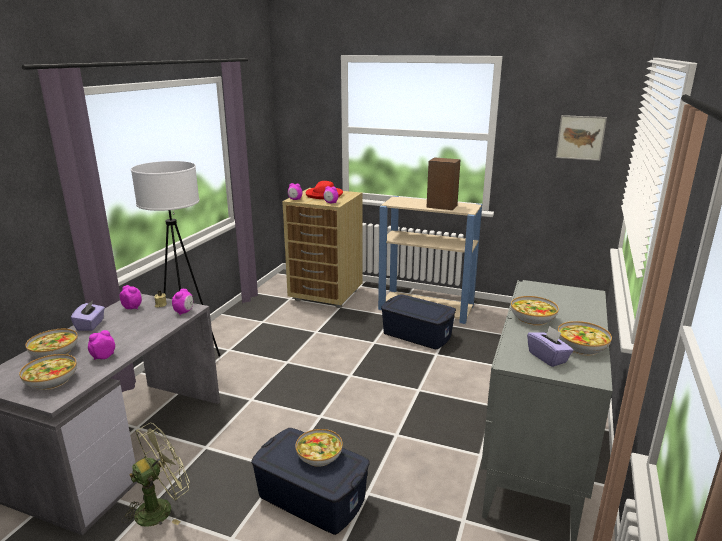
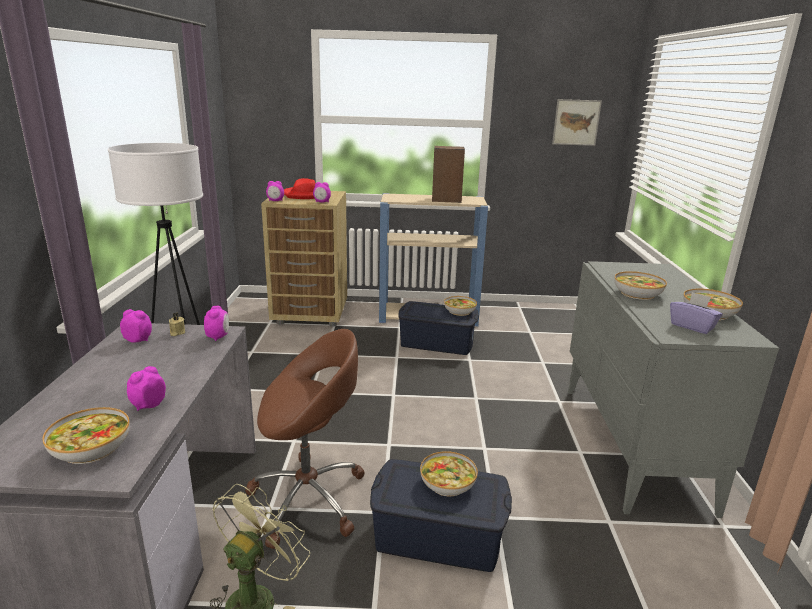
camera: 20 degrees left, 0 degrees up
(55, 352) = (64, 410): bowl -> bowl (460, 311)
(91, 325) = (92, 368): purple tissue box -> none
(237, 446) = (310, 498): none -> brown office chair

